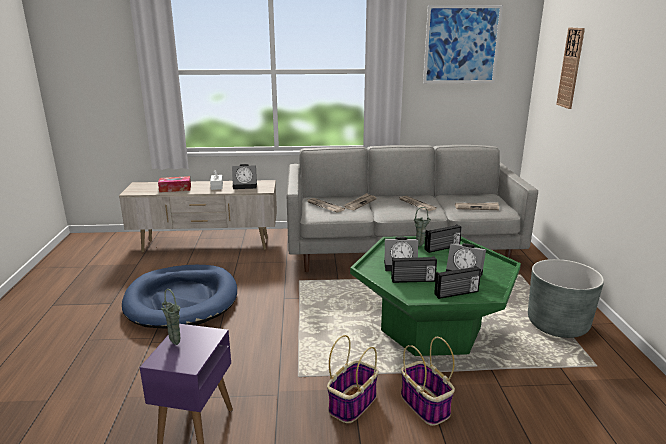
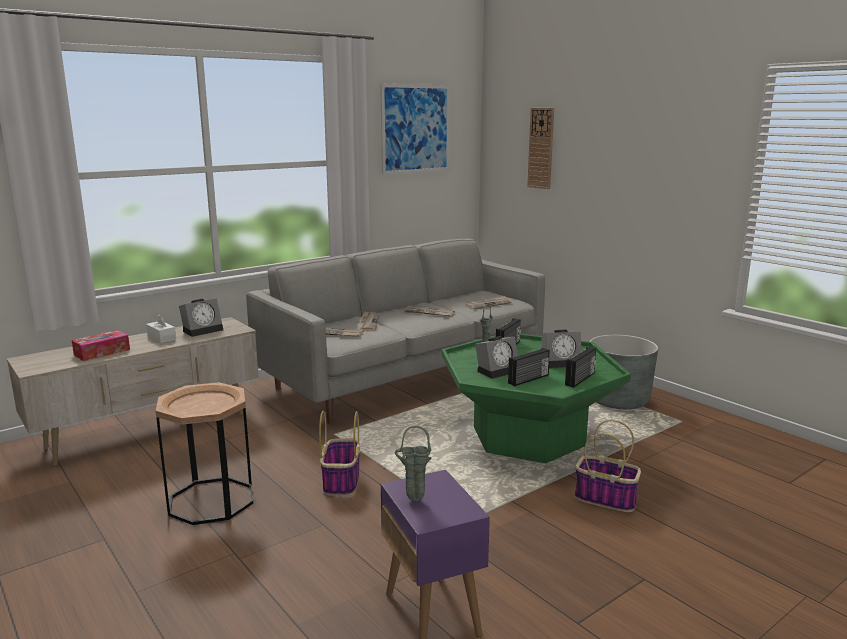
camera: 35 degrees left, 5 degrees down
(182, 300) = (211, 500): blue dog bed -> brown side table
(353, 403) = (547, 523): basket -> basket (341, 481)

